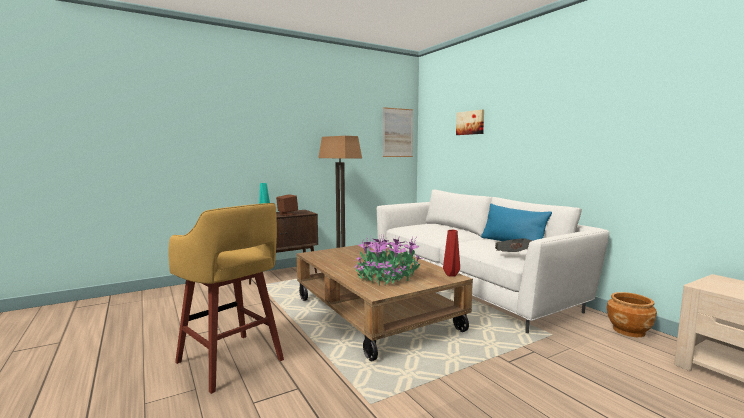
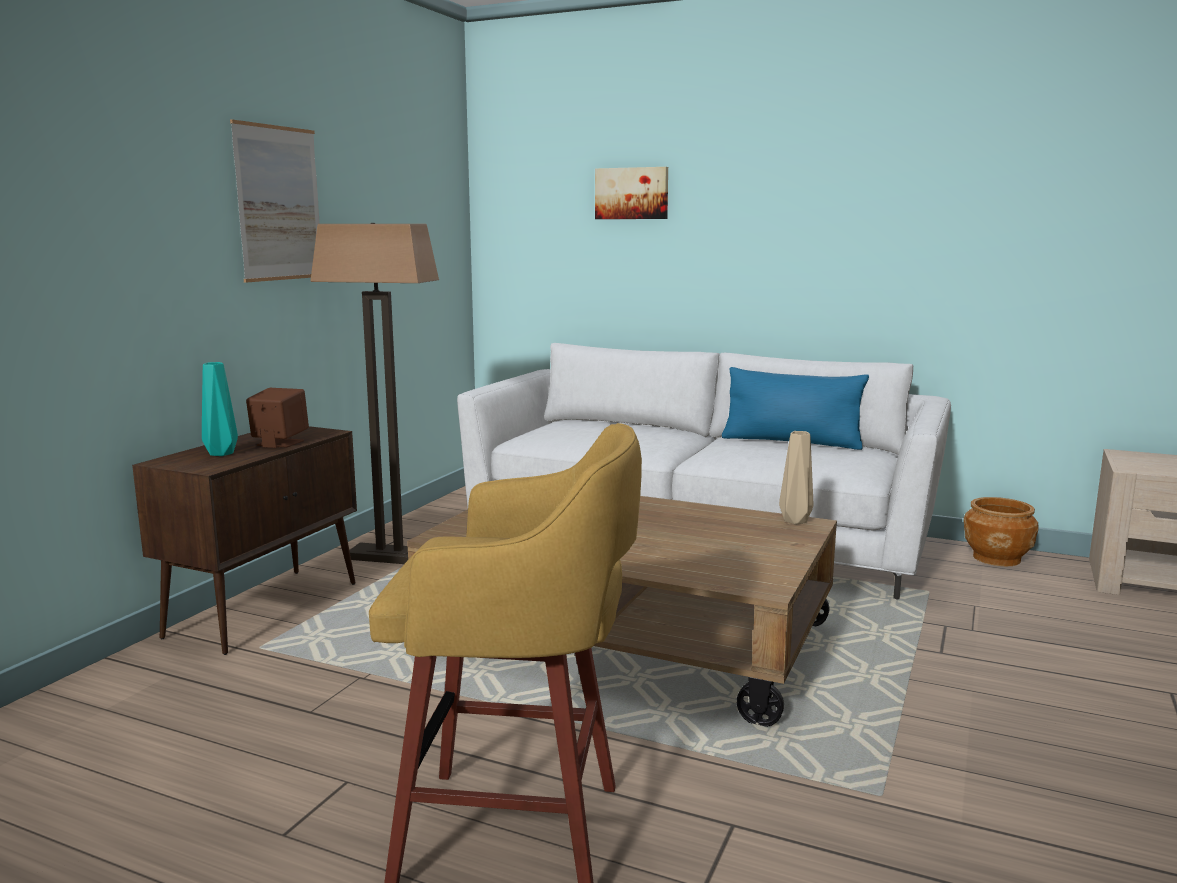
camera: 35 degrees left, 5 degrees up
(387, 278) = (715, 553): potted plant -> none
(397, 132) = (439, 209): picture -> picture (279, 203)
(451, 274) = (795, 520): red vase -> beige vase
(514, 256) = (848, 466): newspaper -> none

